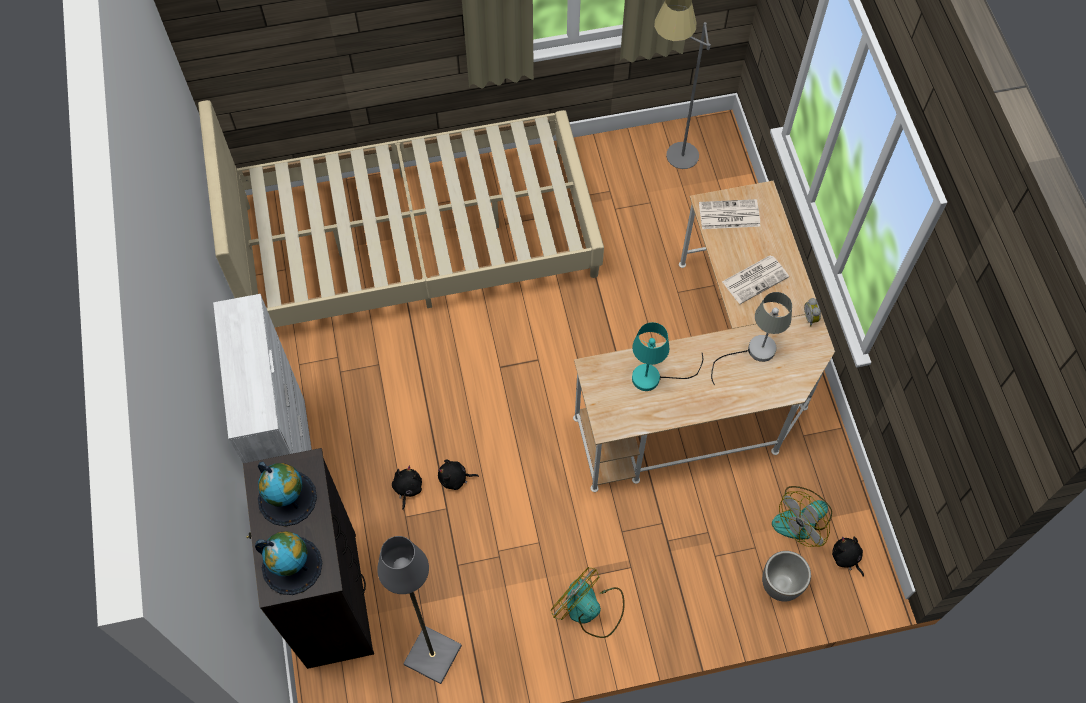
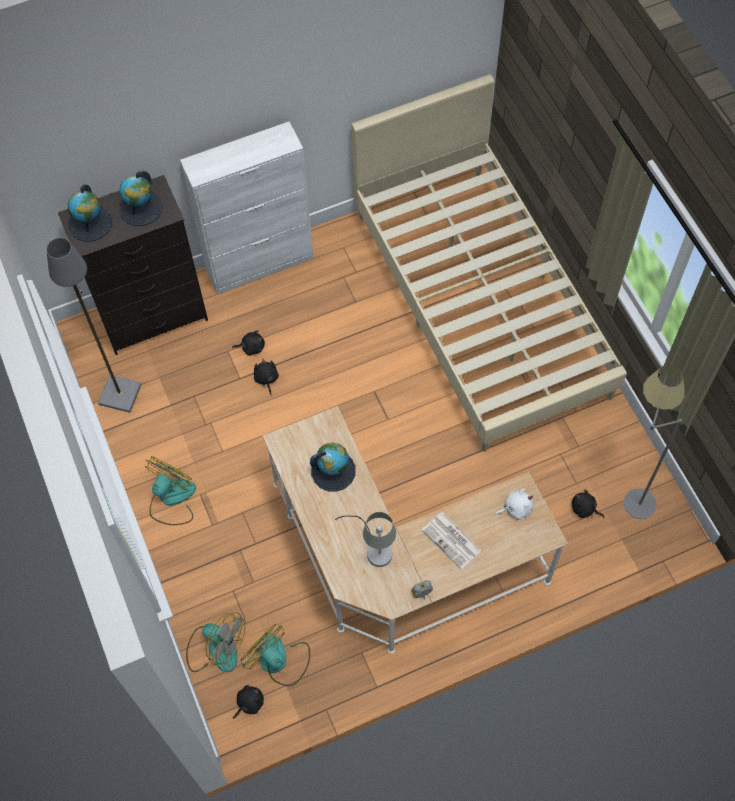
camera: 80 degrees right, 0 degrees up
(654, 377) = (333, 470): turquoise table lamp -> globe
(679, 202) = (584, 509): none -> black plush toy
(728, 215) = (516, 508): newspaper -> white plush toy
(780, 584) = (215, 648): planter -> fan

